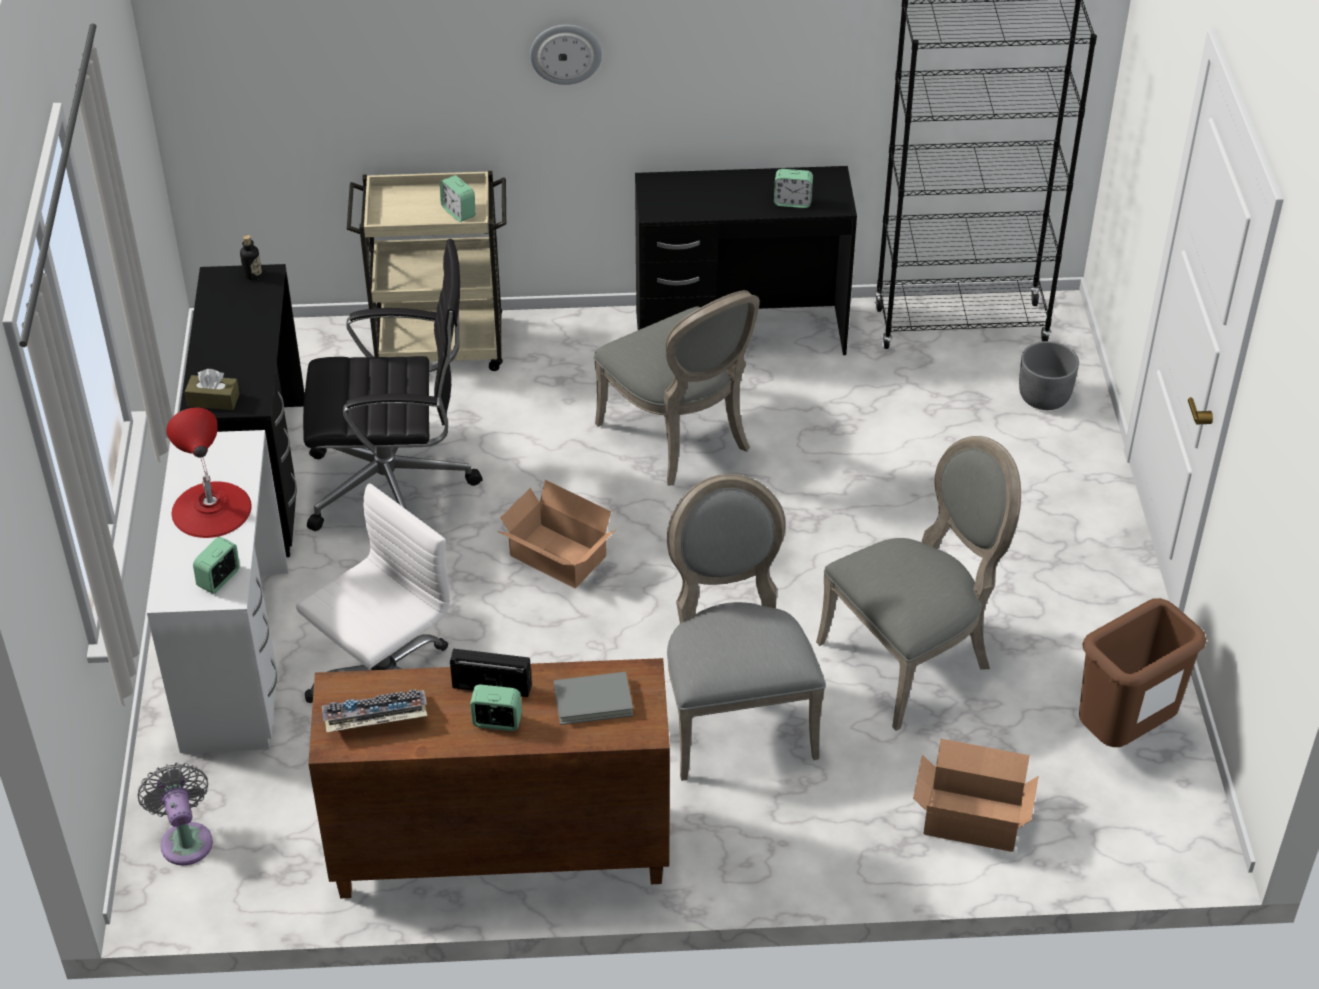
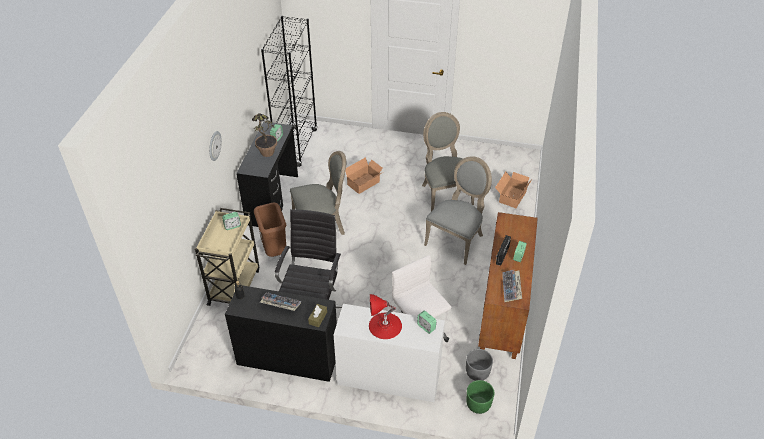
camera: 75 degrees left, 0 degrees up
(185, 839) = (478, 404): grey fan -> green planter
(240, 336) = (280, 304): none -> keyboard
(557, 559) = (370, 271): cardboard box -> cardboard box (364, 183)
(593, 701) = (514, 231): grey book -> none
(716, 202) = (266, 156): none -> potted plant
(734, 713) = (457, 239): grey chair -> grey chair turned 120 degrees clockwise
(1043, 396) = (340, 137): grey planter -> grey planter (477, 373)
(1124, 734) = (487, 158): brown trash can -> brown trash can (275, 251)

